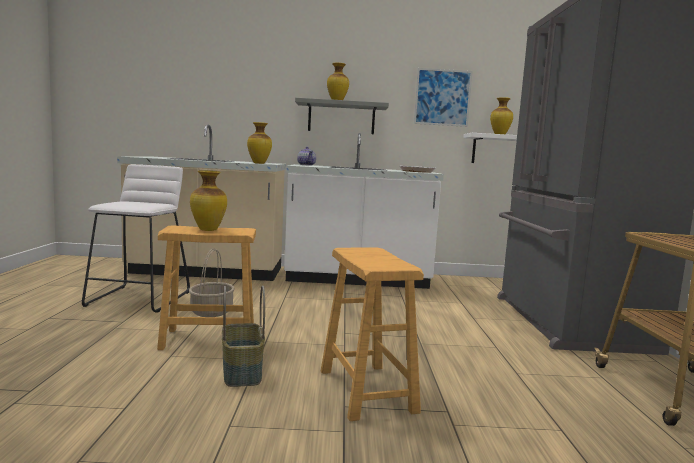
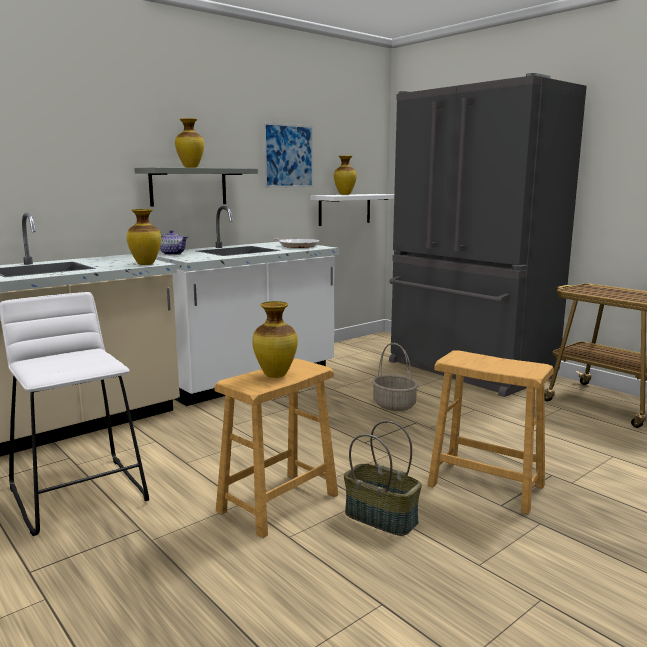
camera: 40 degrees left, 5 degrees up
(211, 312) = (204, 473): basket -> basket (393, 405)

